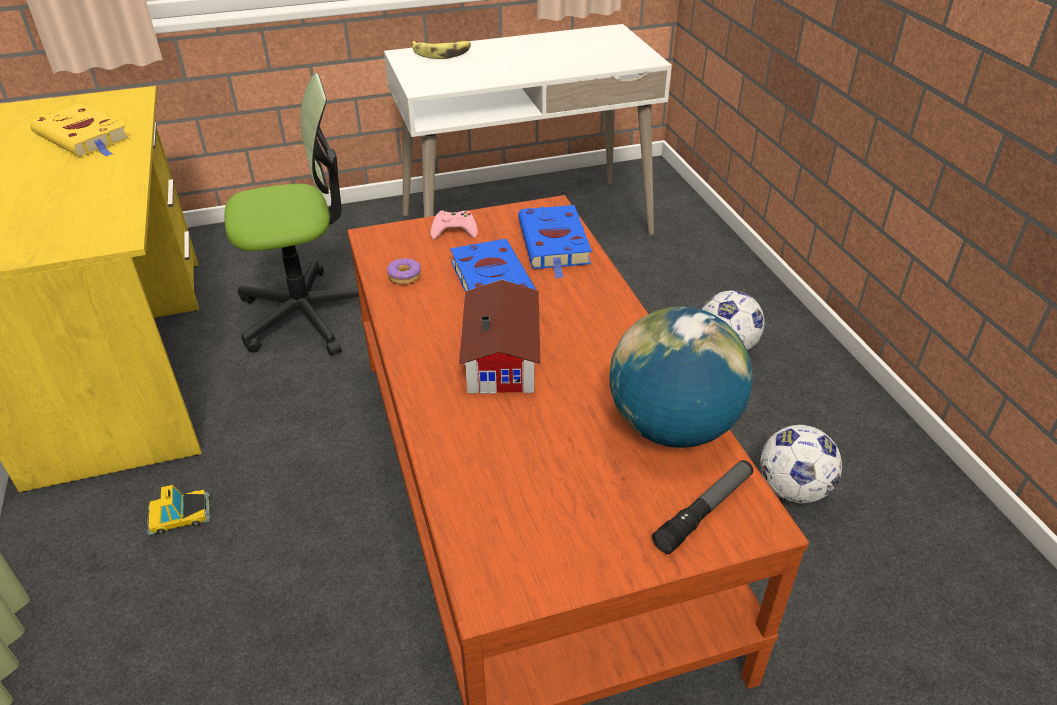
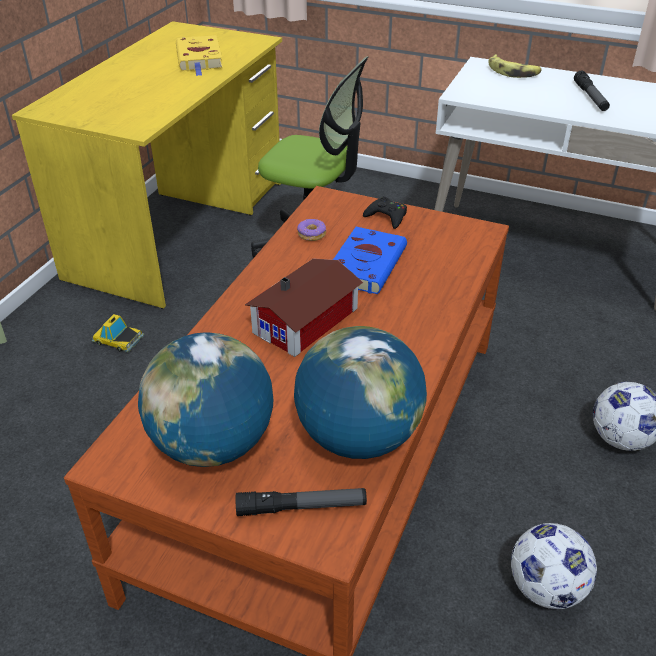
camera: 40 degrees right, 0 degrees up
(454, 230) = (387, 217): pink game controller -> black game controller
(535, 56) = (590, 97): none -> flashlight
(555, 244) = (448, 260): blue book -> none
(564, 511) = (212, 444): none -> globe

